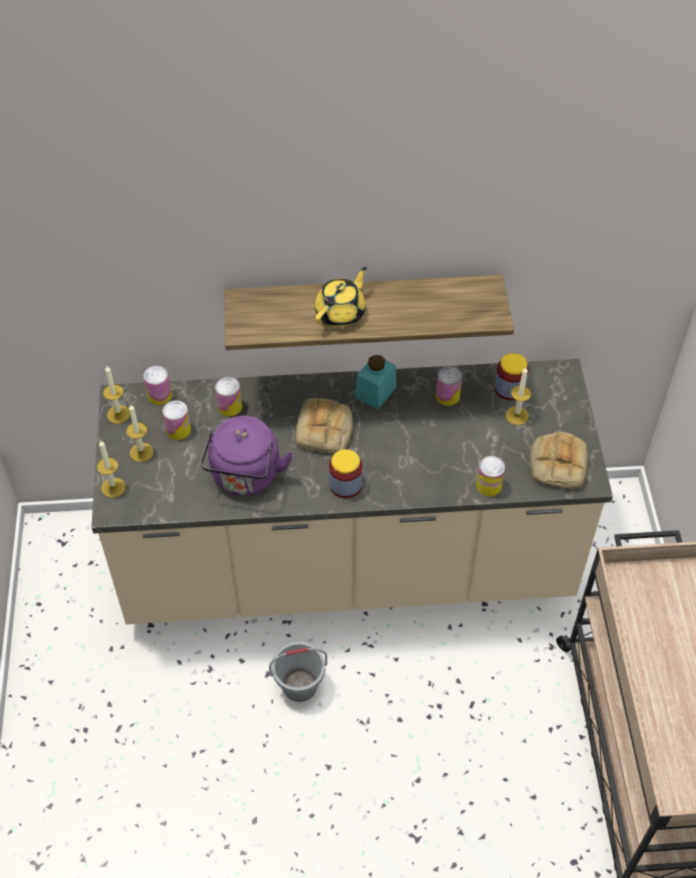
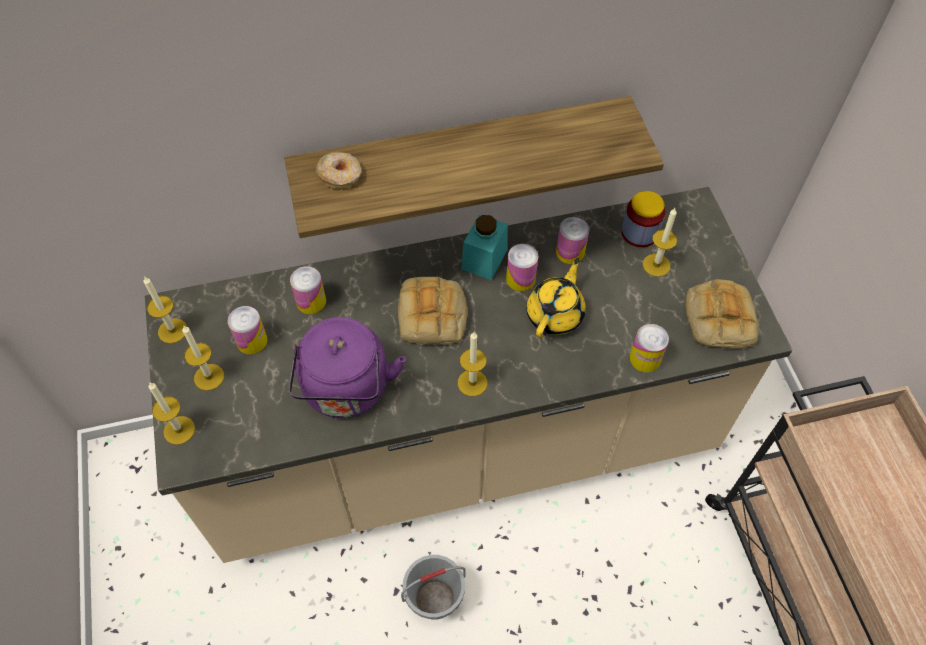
camera: 10 degrees left, 5 degrees up
(159, 395) = (221, 299): can -> can (520, 279)
(263, 308) = (340, 175): none -> donut
(341, 312) = (442, 169): yellow teapot -> yellow teapot (555, 314)
(345, 485) = (472, 383): jar -> candle

